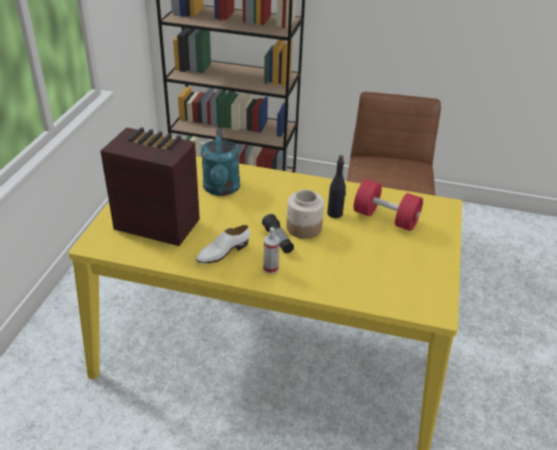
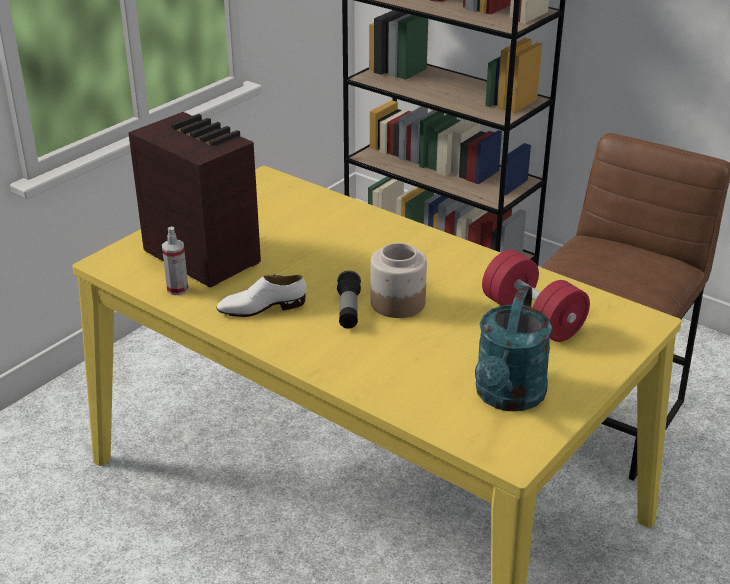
camera: 25 degrees right, 5 degrees down
(221, 189) = (319, 232): turquoise watering can -> turquoise watering can (507, 397)
(270, 268) = (311, 341): spray bottle -> spray bottle (177, 289)
(335, 213) = (459, 295): black bottle -> none

